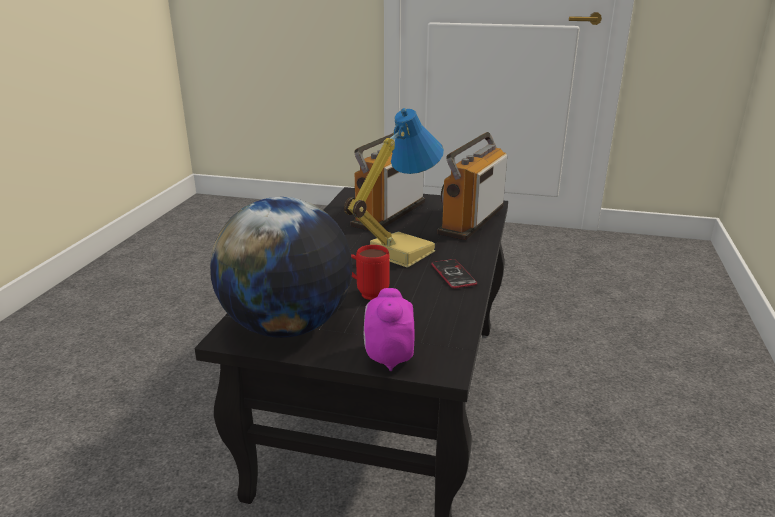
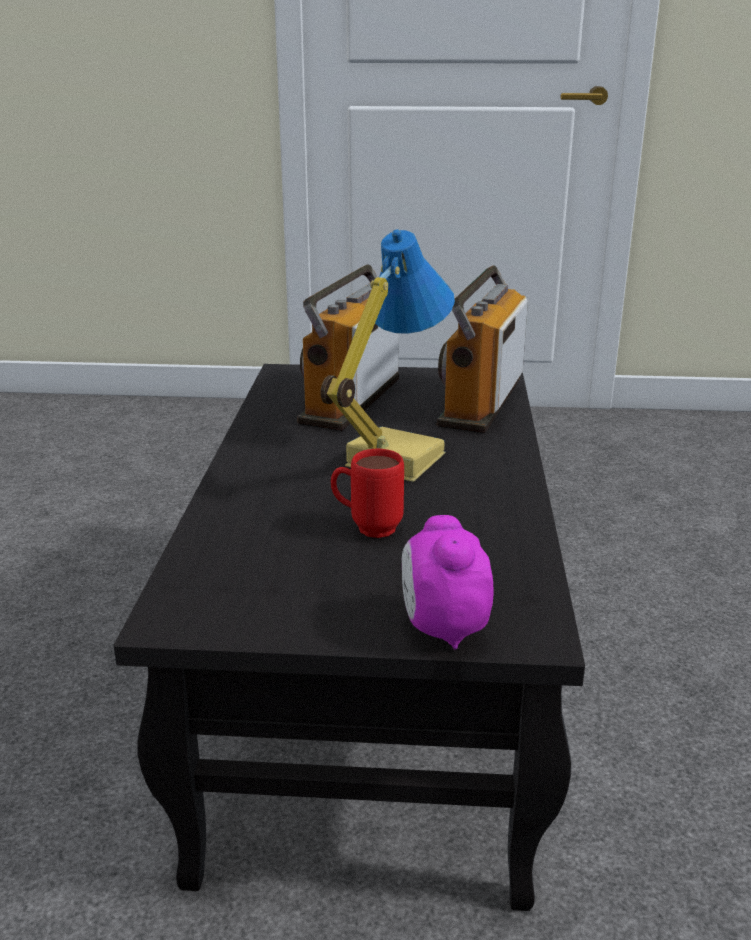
camera: 10 degrees left, 0 degrees up
(287, 327) = (259, 593): globe -> none
(453, 274) = (488, 487): phone -> none

